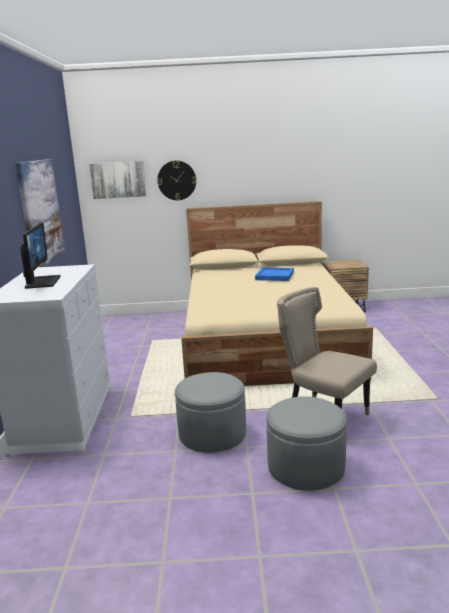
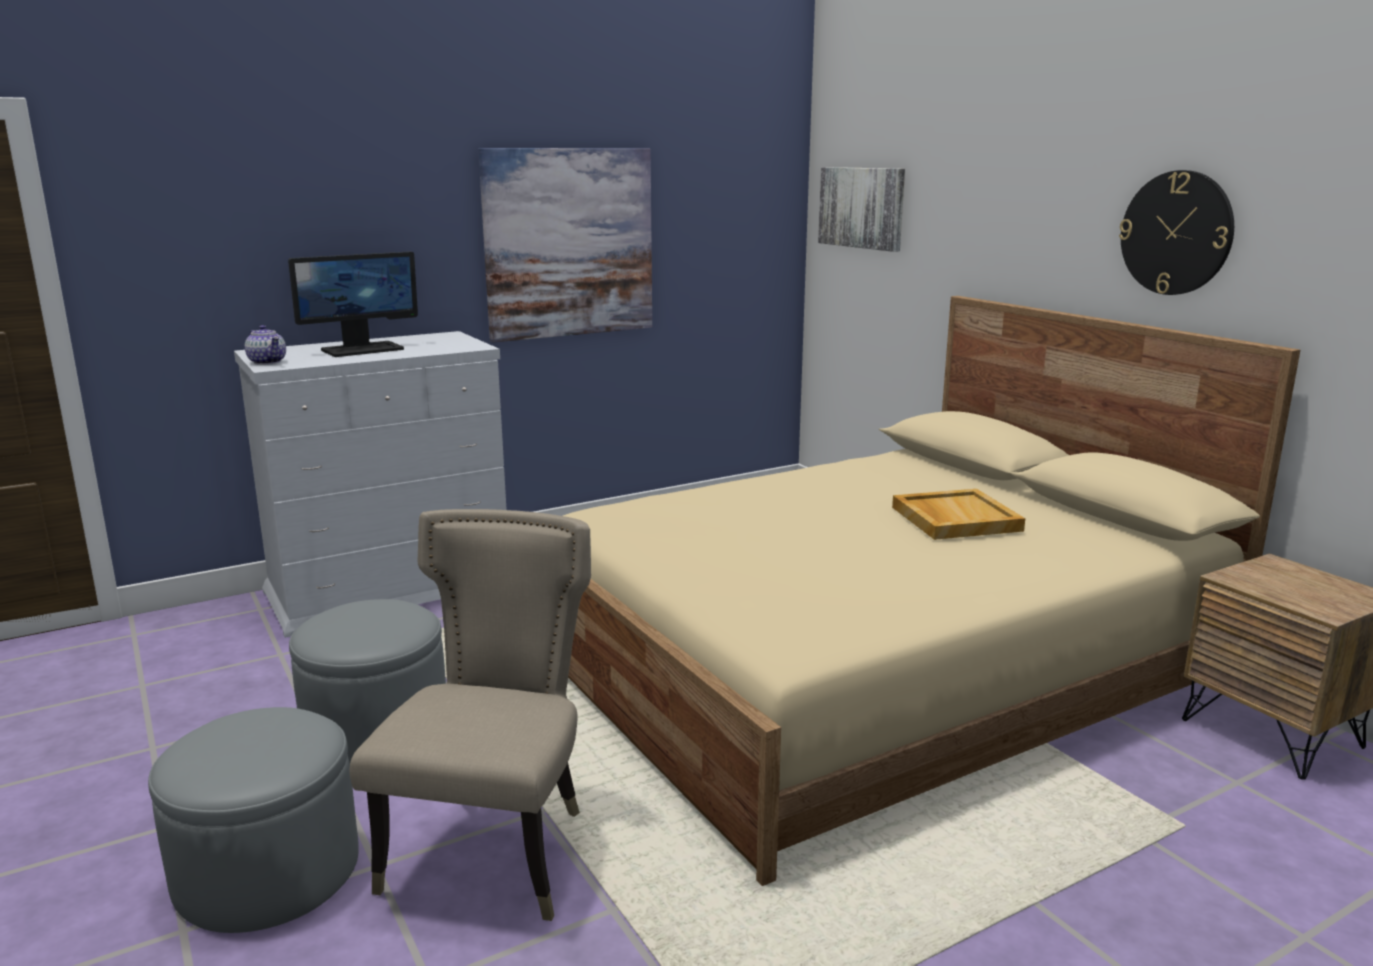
camera: 60 degrees right, 0 degrees up
(36, 297) = (267, 362): none -> teapot
(176, 180) = (956, 223): wall clock -> wall clock (1176, 233)
(274, 276) = (954, 518): blue tray -> beige tray

